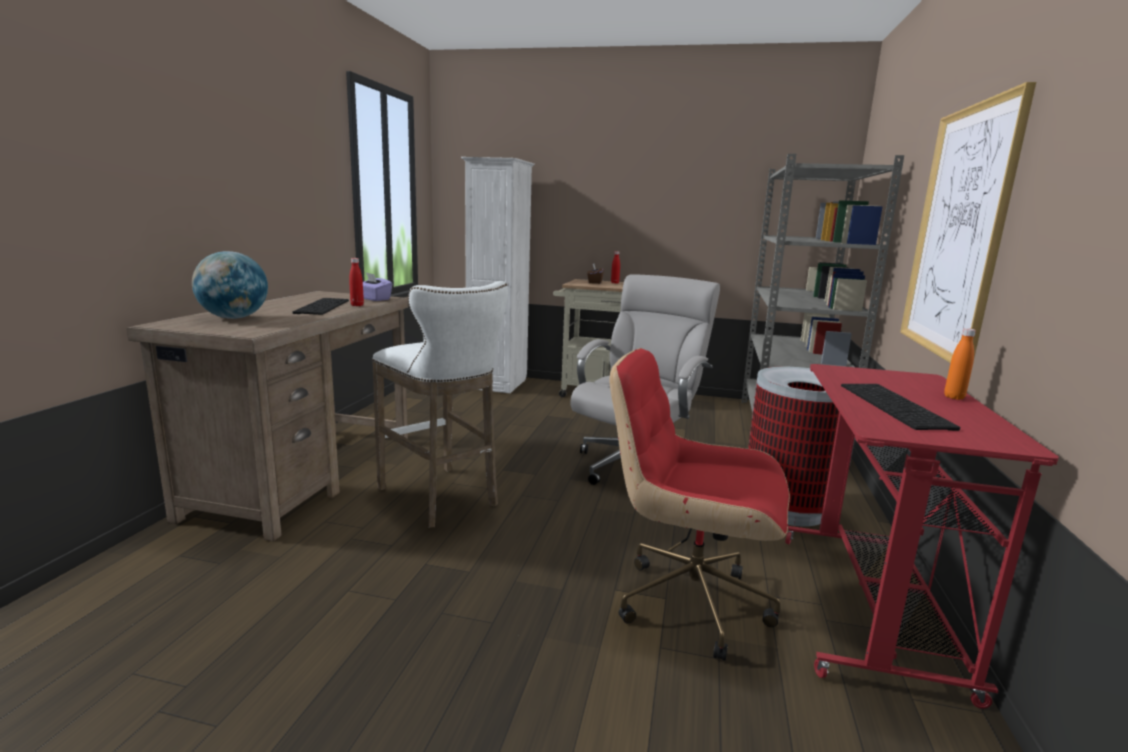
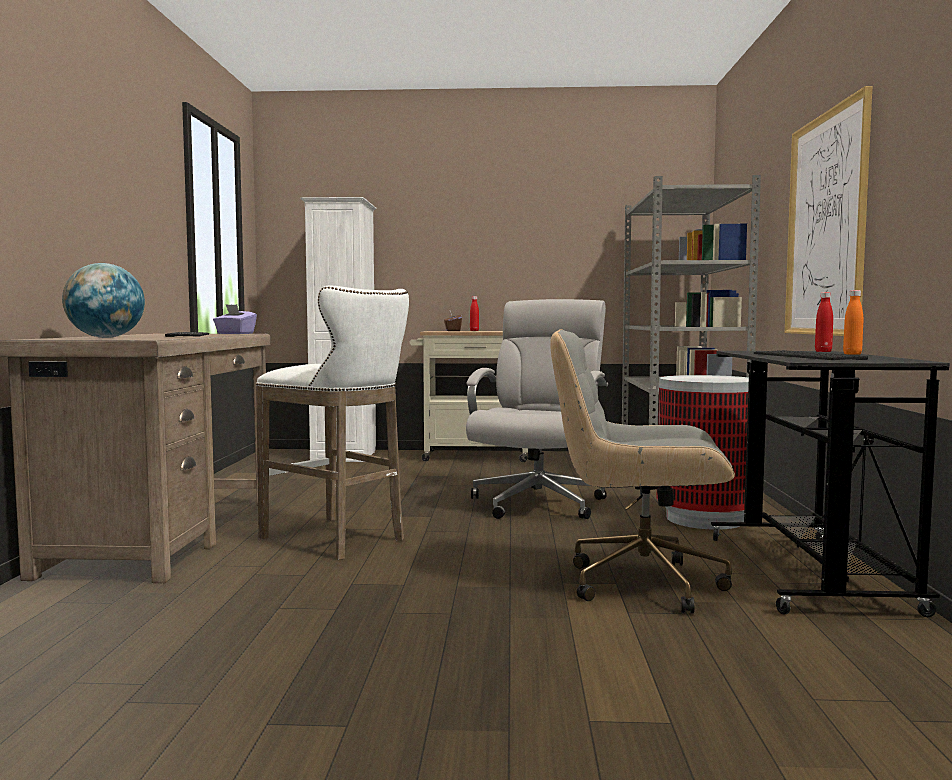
camera: 10 degrees left, 10 degrees down
(357, 305) = (225, 334): red bottle -> red bottle (823, 351)
(686, 602) = (638, 583): red office chair -> grey office chair
(867, 609) = (807, 573): red desk -> black desk

